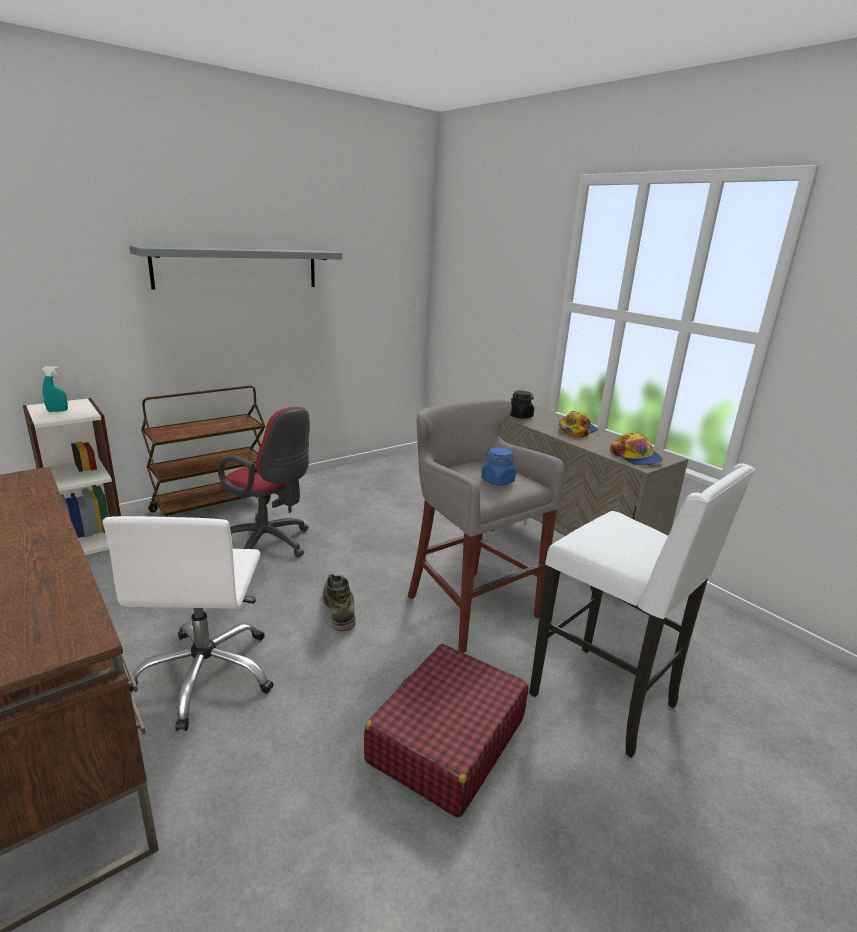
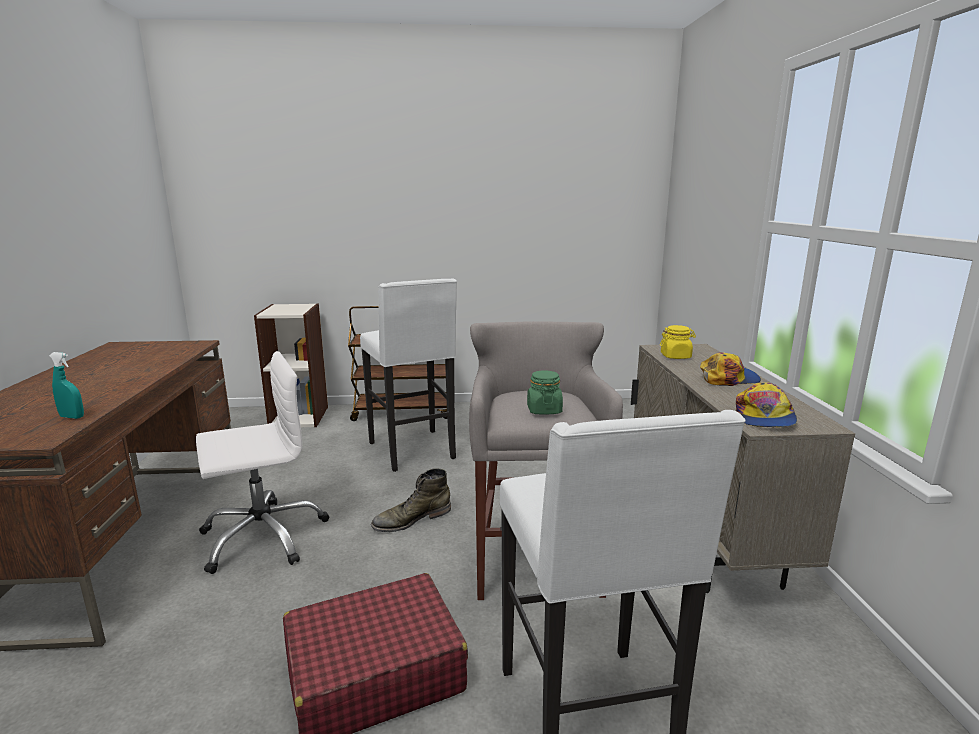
camera: 35 degrees right, 5 degrees down
(57, 411) = (283, 309): turquoise spray bottle -> turquoise spray bottle (72, 417)
(206, 675) = (263, 536): white office chair -> white office chair turned 150 degrees counterclockwise
(238, 268) = (448, 199): grey shelf -> none
(269, 544) = (414, 451): red office chair -> white stool
(339, 608) = (411, 519): green boot -> green boot turned 135 degrees counterclockwise
(497, 481) = (544, 410): blue jar -> green jar
(520, 416) = (675, 356): black jar -> yellow jar

